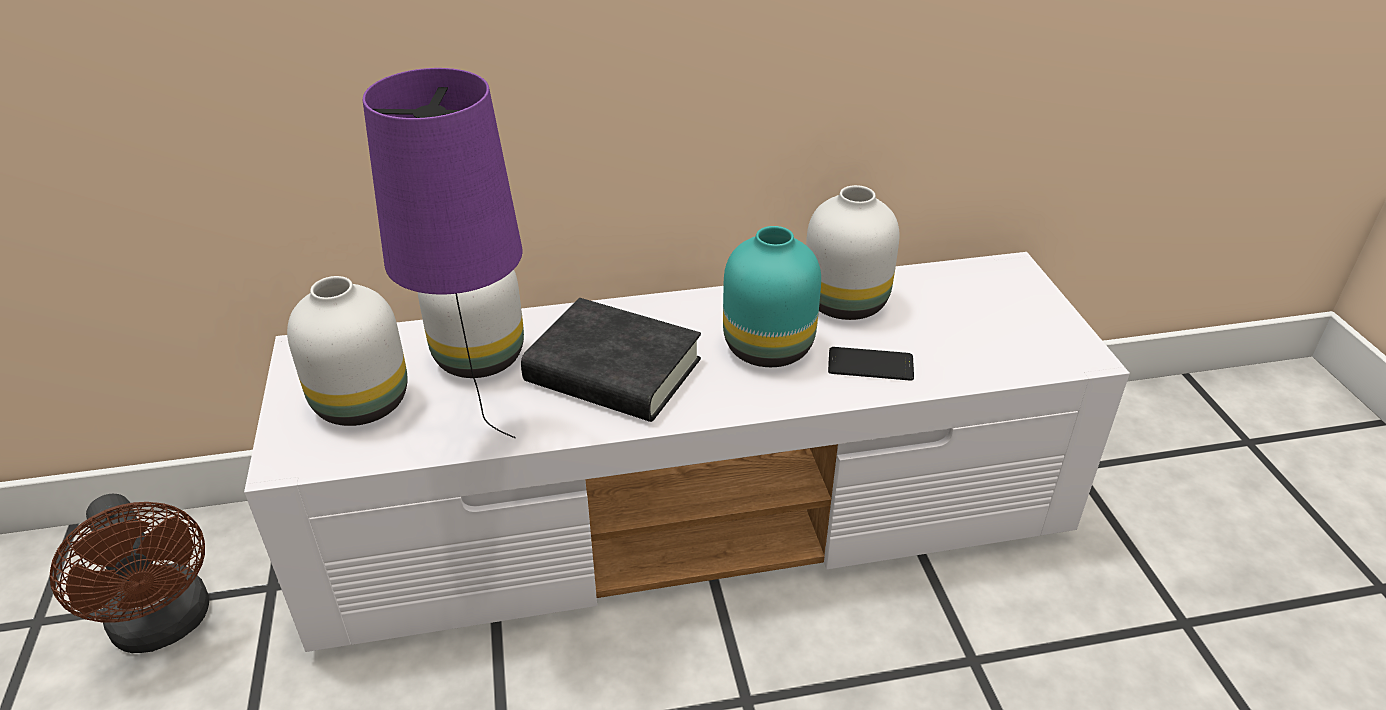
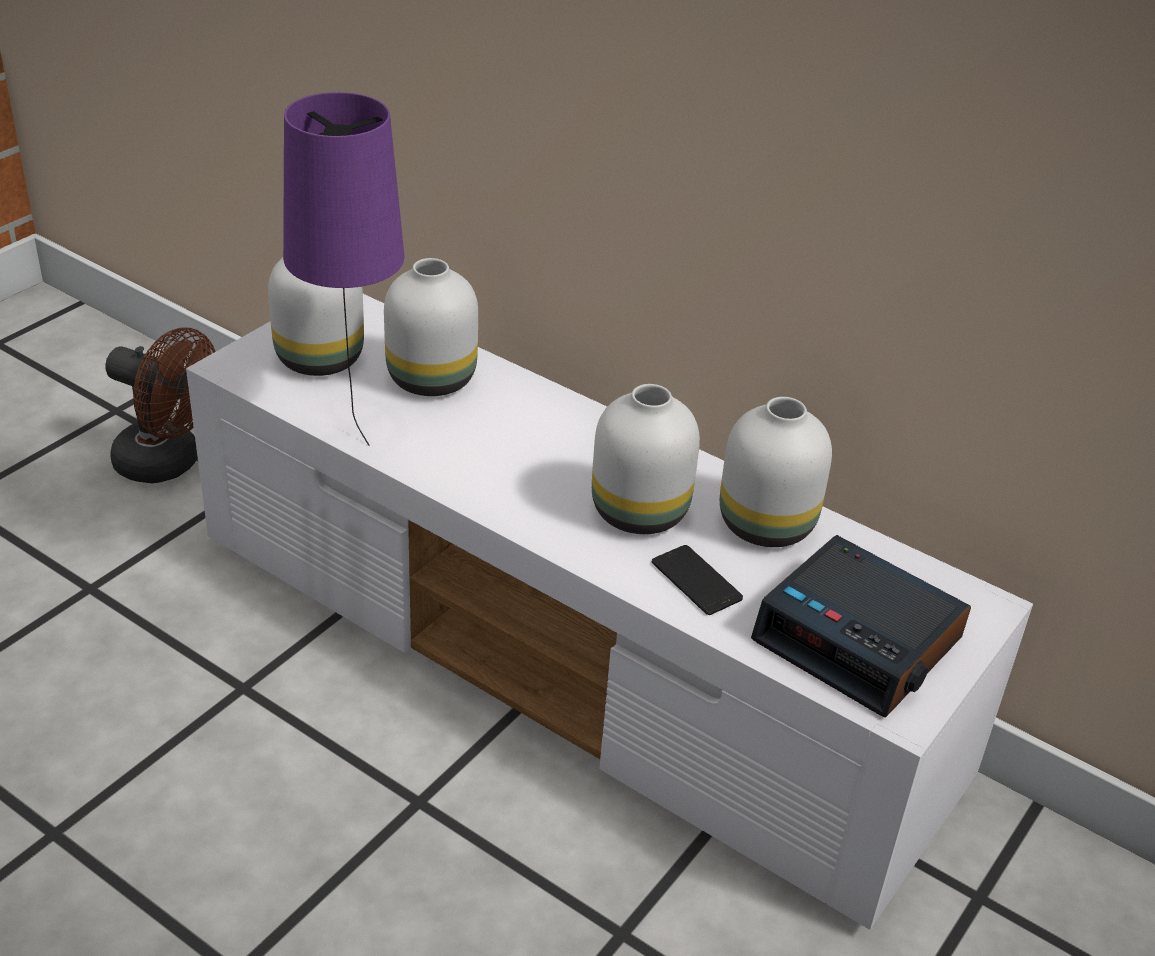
camera: 45 degrees right, 0 degrees up
(165, 626) = (169, 463): brown fan -> brown fan turned 75 degrees counterclockwise
(613, 371) = (500, 449): black book -> none
(769, 349) = (638, 514): turquoise vase -> white vase
(1000, 332) = (859, 640): none -> alarm clock

